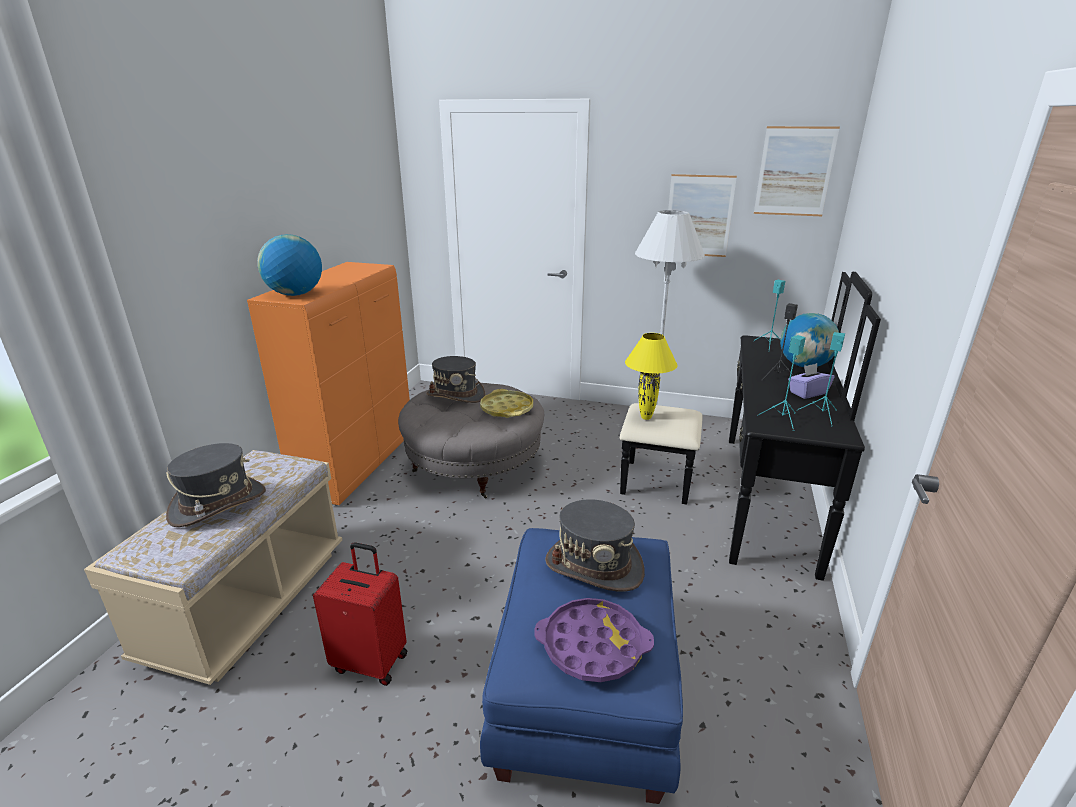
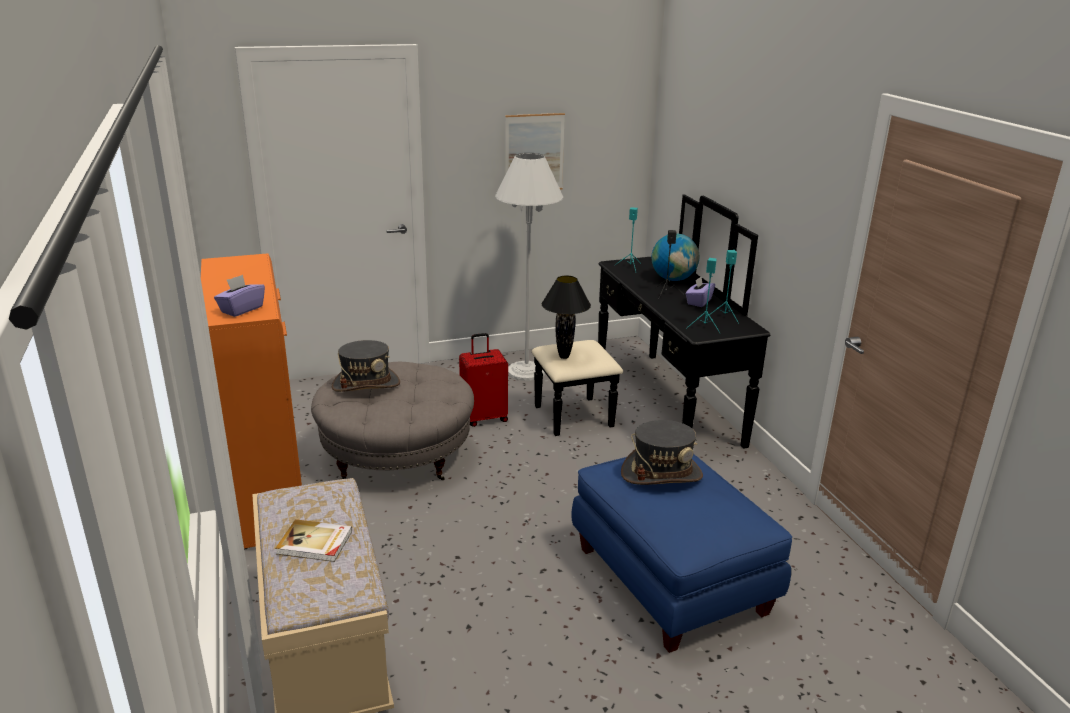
camera: 35 degrees left, 0 degrees up
(218, 504) = (315, 543): grey hat -> book
(295, 294) = (241, 309): globe -> purple tissue box
(371, 661) = (497, 634): red suitcase -> red suitcase (484, 417)
(507, 408) = (434, 383): yellow tray -> none
(592, 645) = (714, 517): purple tray -> none
(646, 417) = (564, 356): yellow table lamp -> black table lamp
(794, 171) = (612, 106): picture -> none

